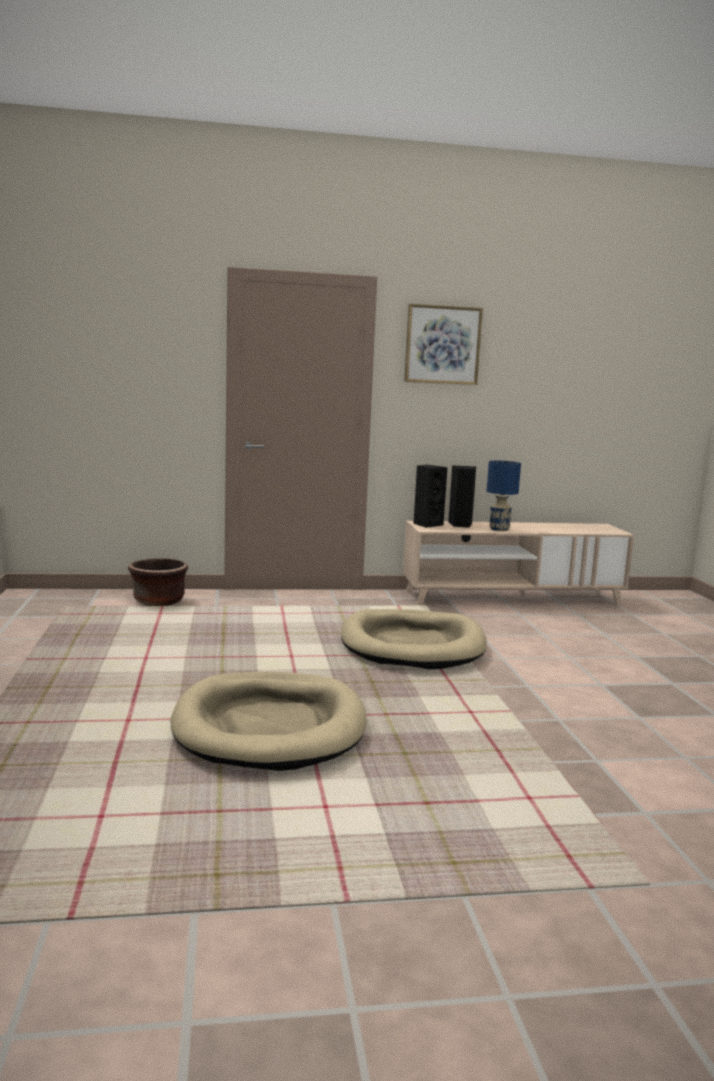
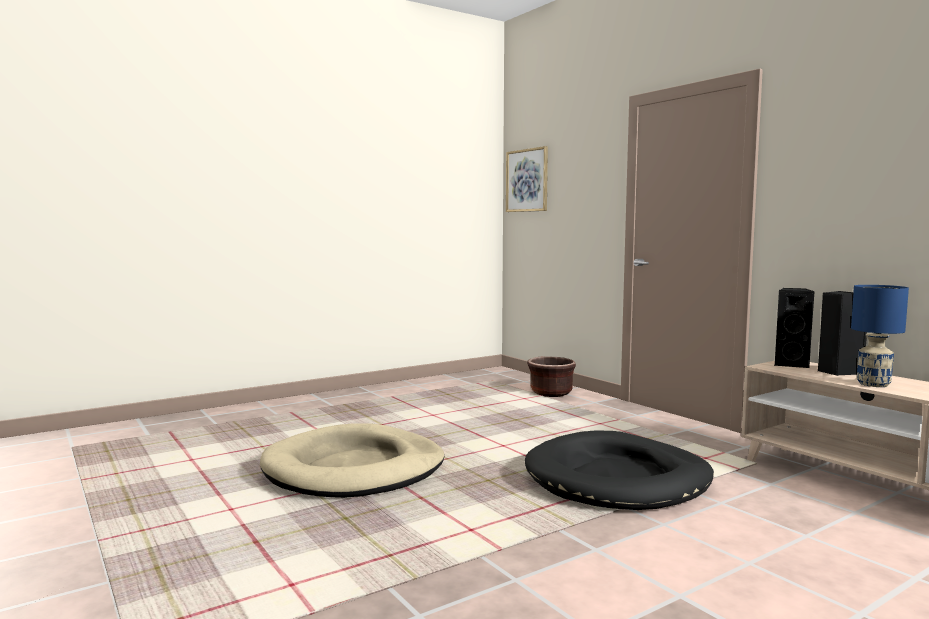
camera: 65 degrees right, 5 degrees down
(412, 645) = (617, 479): beige dog bed -> black dog bed
(442, 345) = (841, 133): picture -> picture (527, 180)

